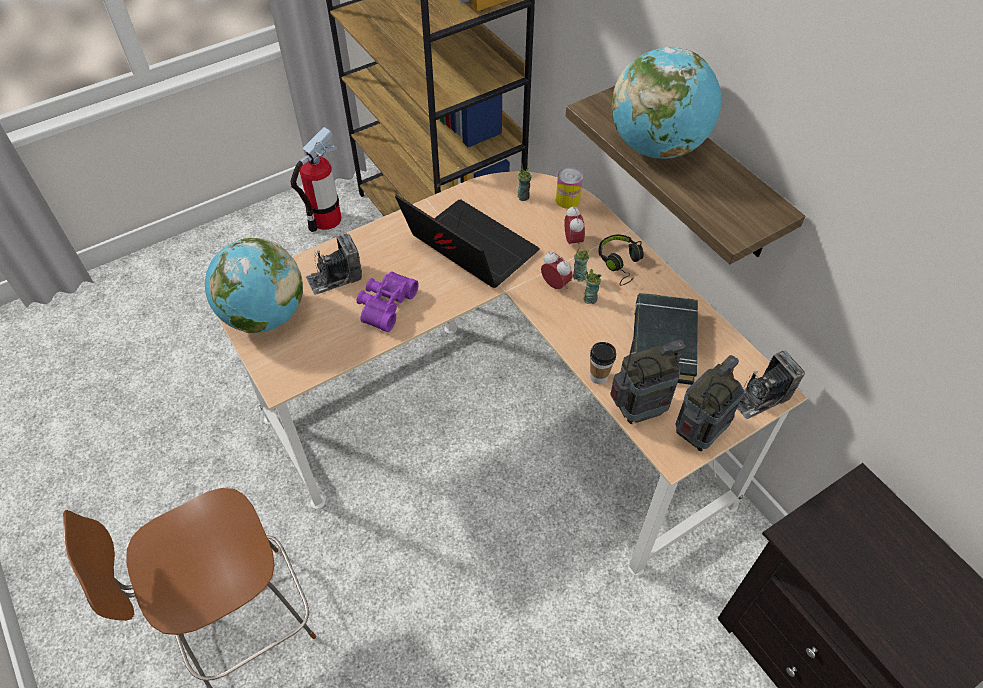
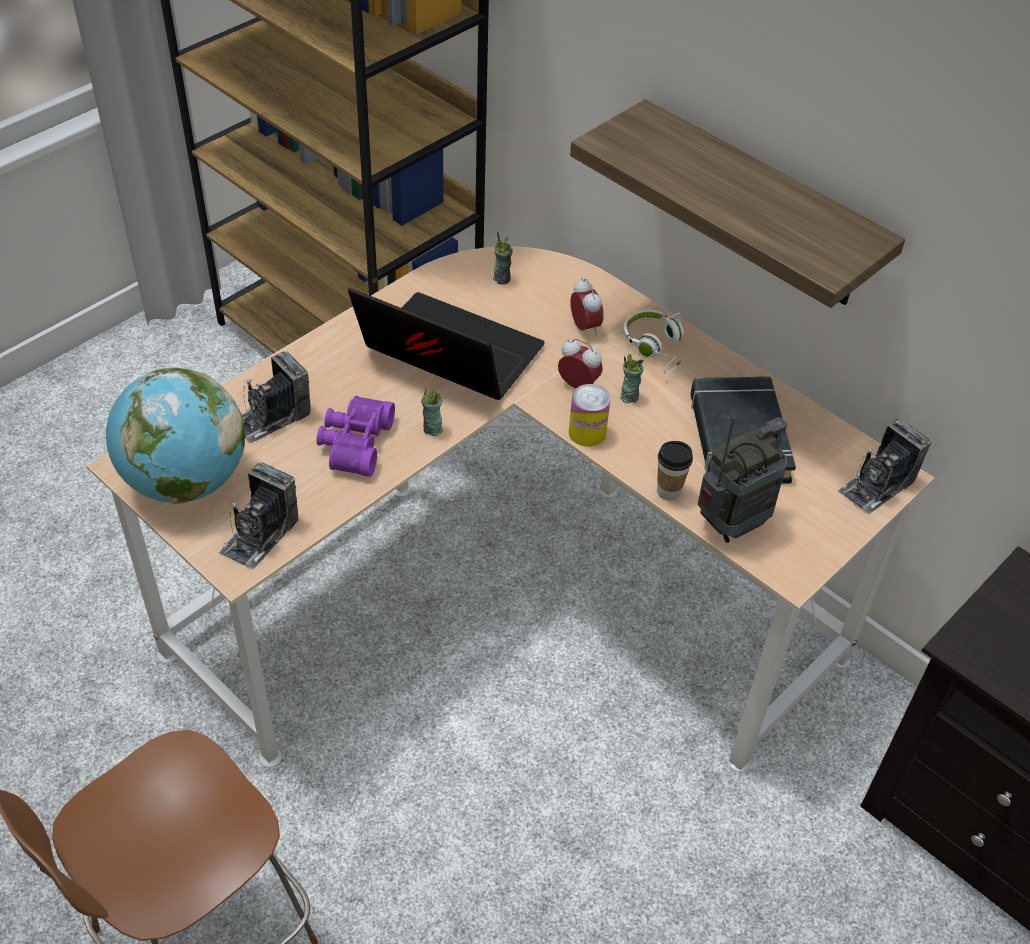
camera: 15 degrees left, 5 degrees down
(302, 363) = (260, 535): none -> camera
(326, 219) = (177, 364): fire extinguisher -> none
(567, 200) = (562, 276): can -> can (587, 432)
(579, 276) = (606, 370): cup -> cup (432, 429)
(620, 263) = (655, 347): black headphones -> white headphones
(657, 147) = (702, 179): globe -> none
(699, 434) = (815, 541): radio -> none

